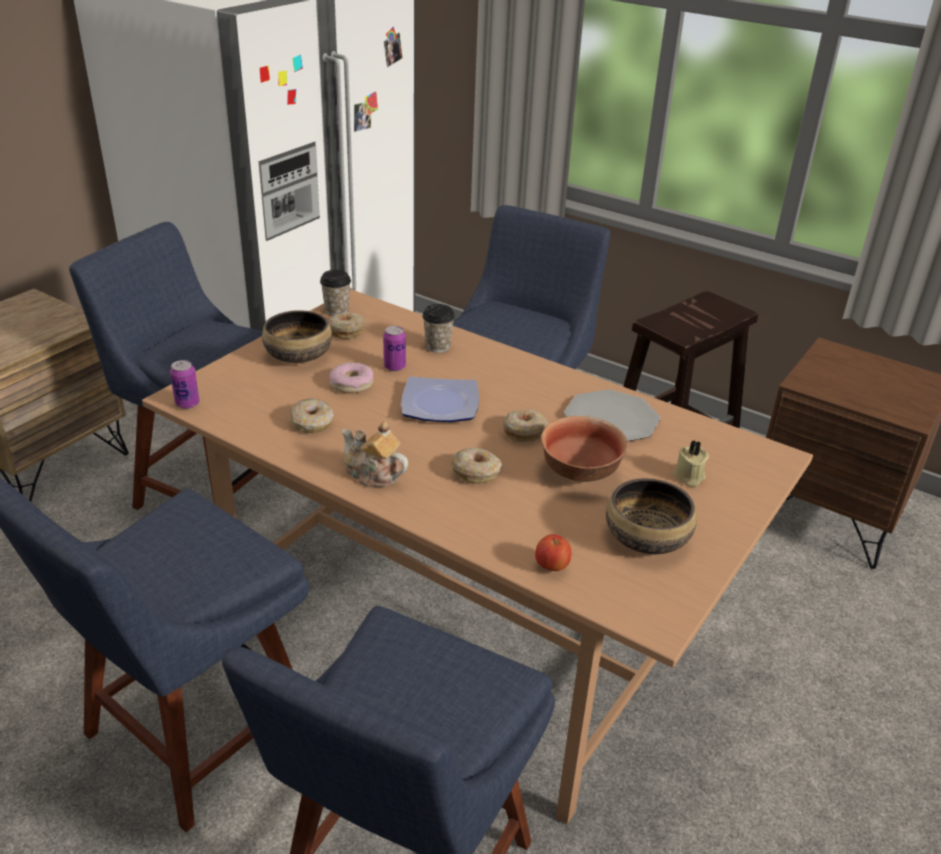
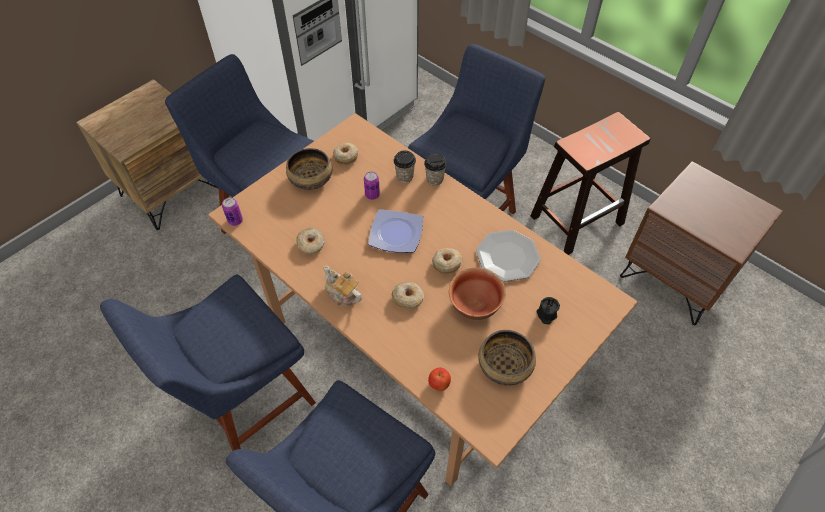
camera: 10 degrees right, 20 degrees up
(336, 310) = (342, 135): cup -> cup (434, 179)
(351, 384) = (341, 210): donut -> none
(688, 477) = (546, 315): beige candle -> black candle

